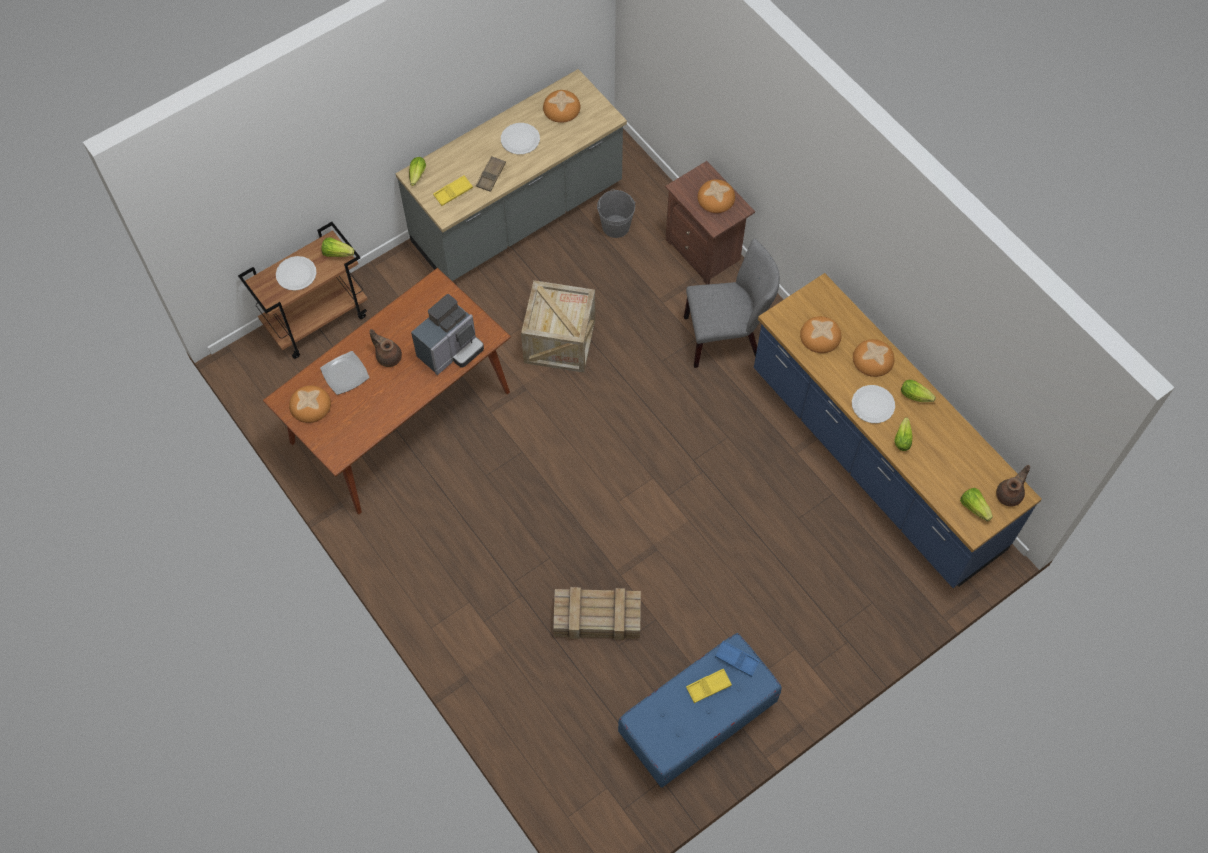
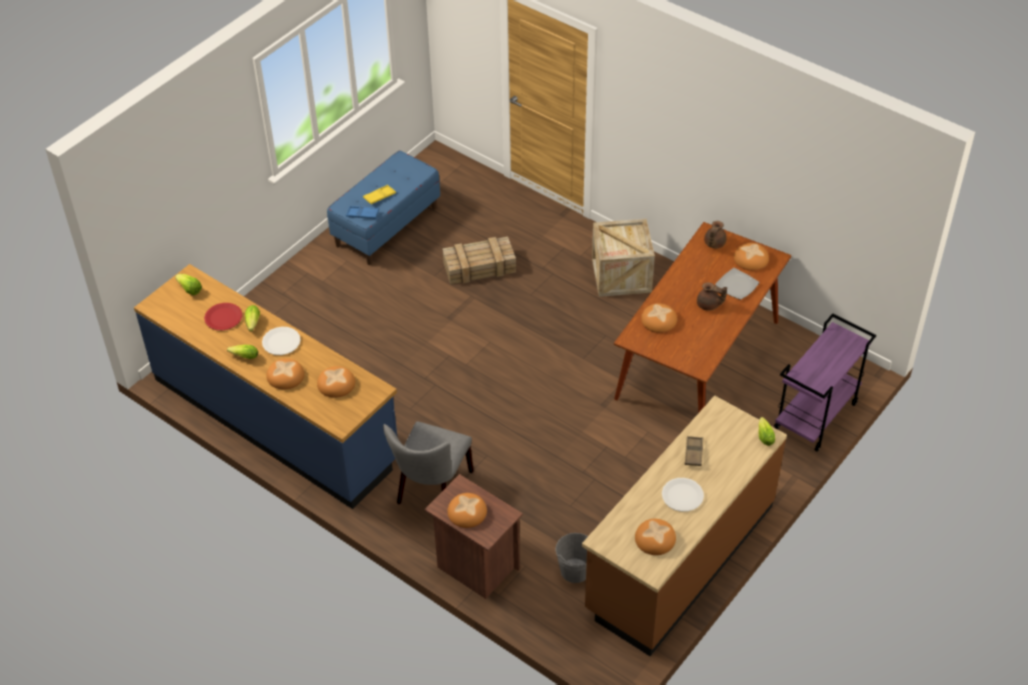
camera: 165 degrees right, 15 degrees down
(296, 274) = (829, 356): white plate -> none
(317, 319) = (816, 417): brown cart -> purple cart
(337, 253) = (804, 381): lettuce -> none
(451, 350) = (659, 320): coffee machine -> bread
(453, 192) = (721, 429): yellow tray -> none
(518, 215) = (679, 558): grey counter -> brown counter
(559, 341) = (587, 450): crate -> crate (621, 275)
(727, 336) = (432, 490): grey chair -> grey chair turned 45 degrees counterclockwise
(936, 455) = (223, 317): none -> red plate
(1010, 494) = (160, 304): brown teapot -> brown teapot (714, 243)

